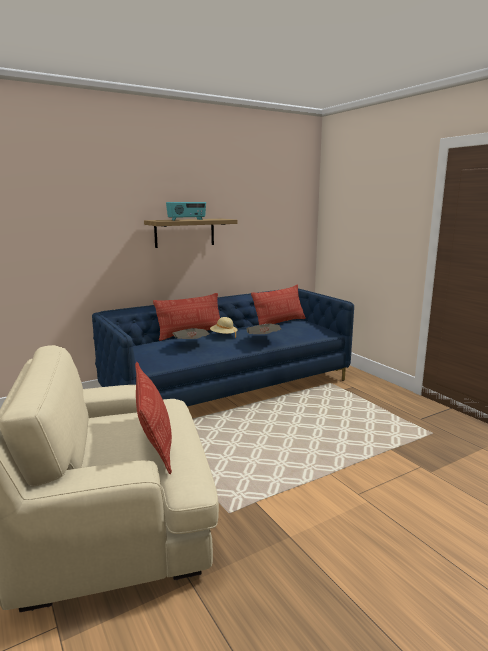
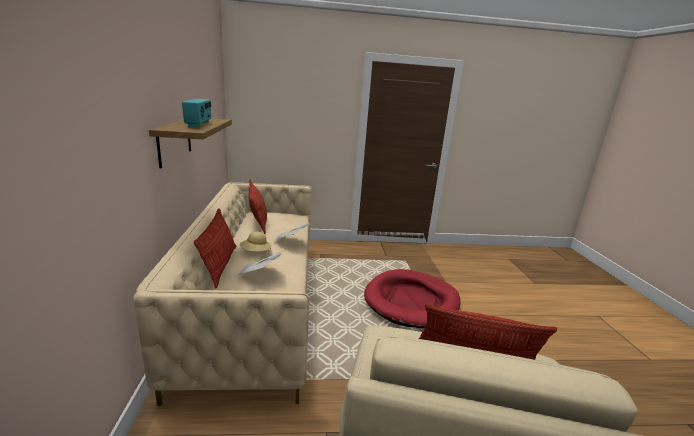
camera: 65 degrees left, 5 degrees up
(230, 387) = (255, 302): blue sofa -> beige sofa
(338, 455) = (411, 301): none -> red dog bed

